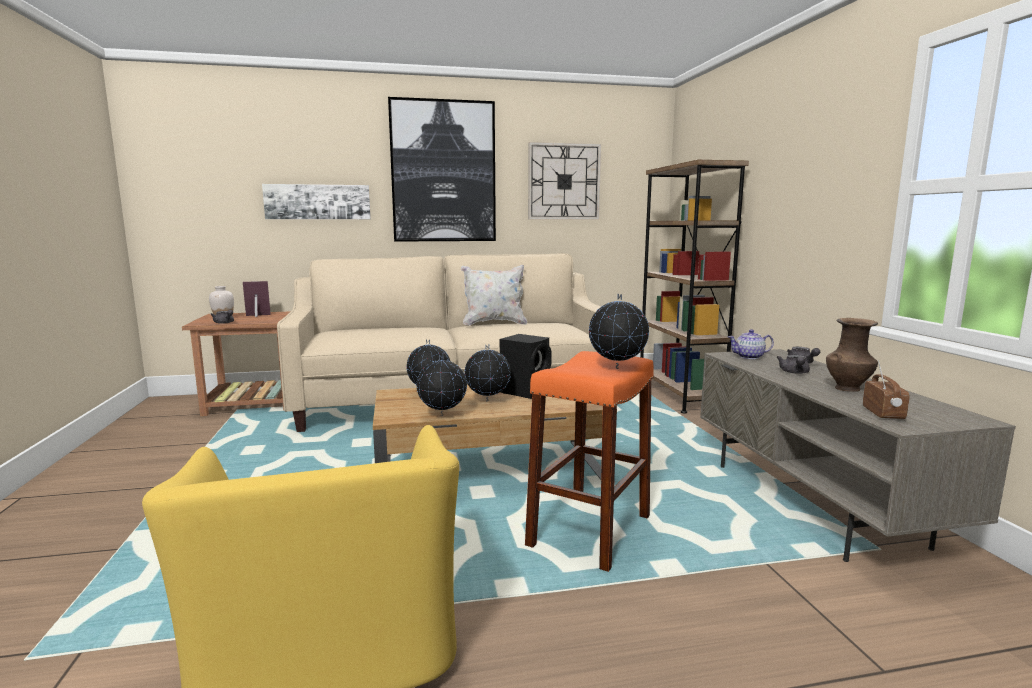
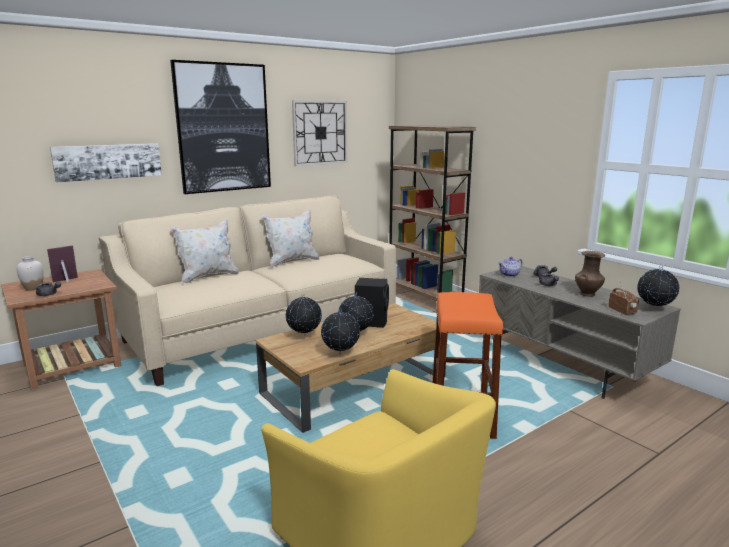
camera: 25 degrees left, 5 degrees up
(389, 327) = (208, 276): none -> white pillow
(617, 368) = (482, 305): globe -> globe (654, 309)

